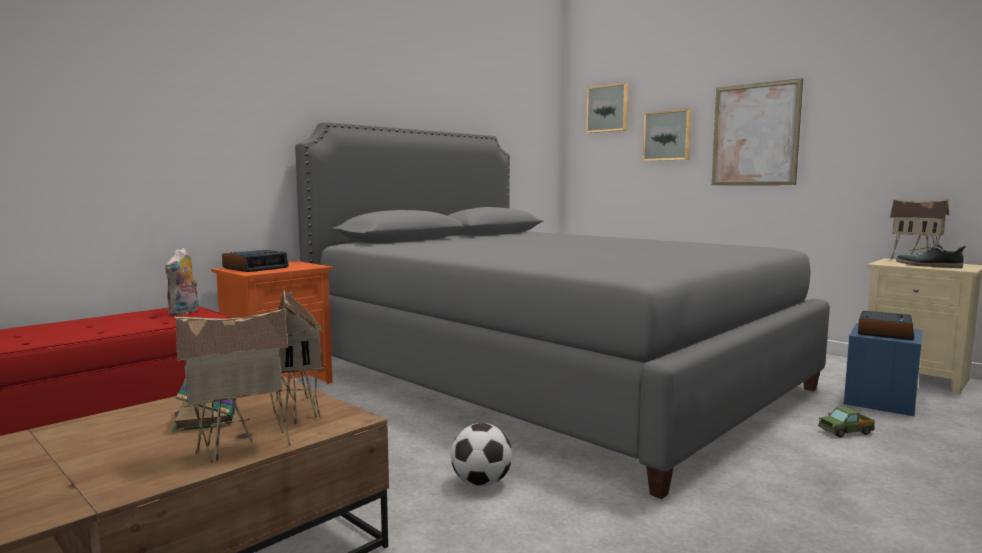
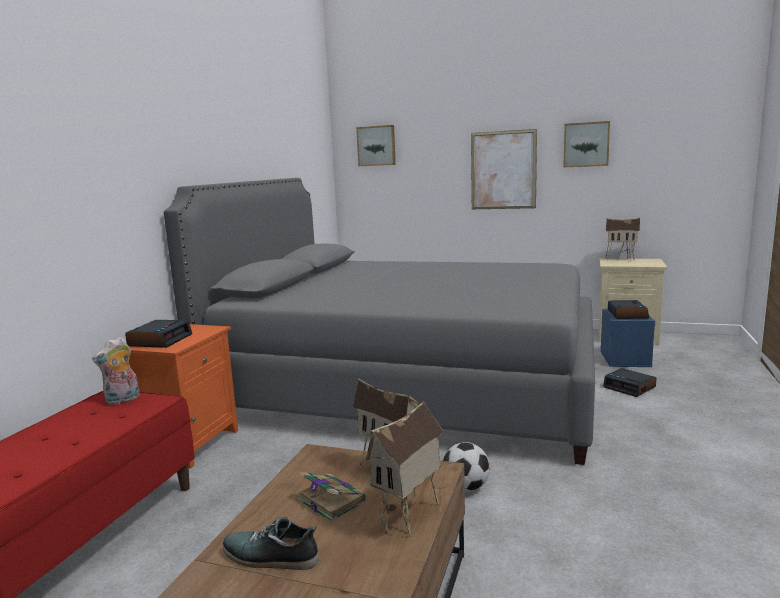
camera: 25 degrees left, 5 degrees up
(184, 312) = (122, 400): plush toy -> plush toy turned 60 degrees clockwise
(667, 136) = (432, 170): picture -> picture (586, 144)
(845, 432) = (630, 387): toy truck -> alarm clock
(928, 265) = (634, 263): shoe -> shoe (270, 557)

